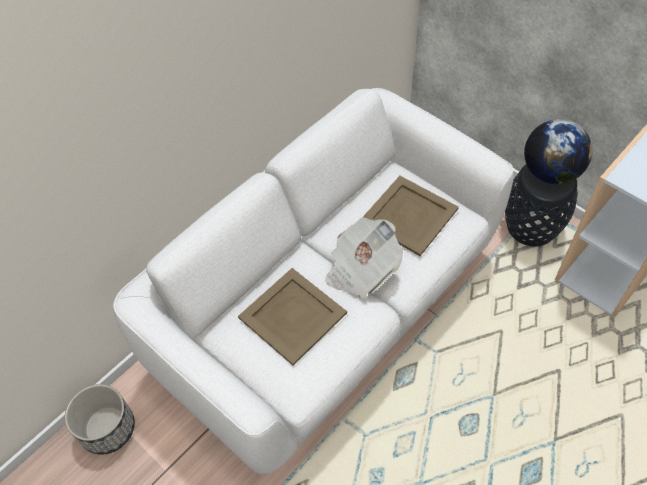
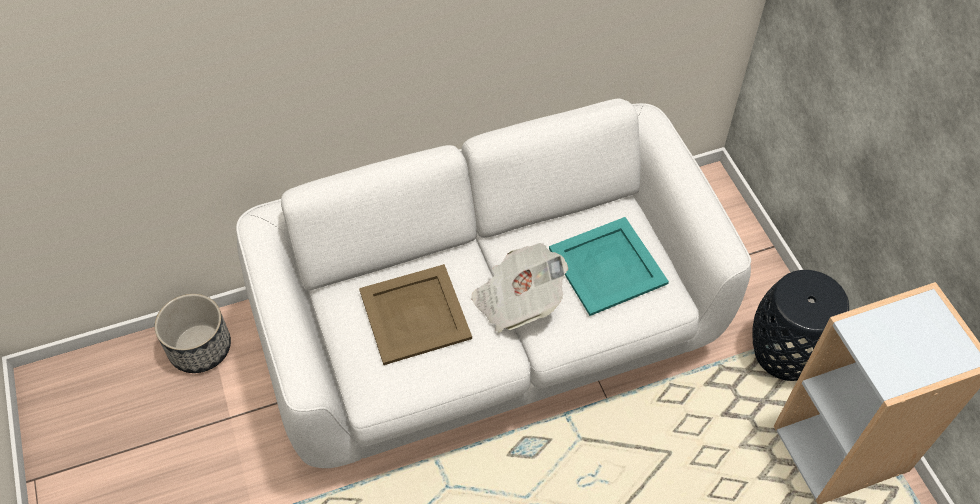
camera: 25 degrees right, 0 degrees up
(409, 214) = (608, 265): beige tray -> turquoise tray
(550, 172) = (818, 293): globe -> none

